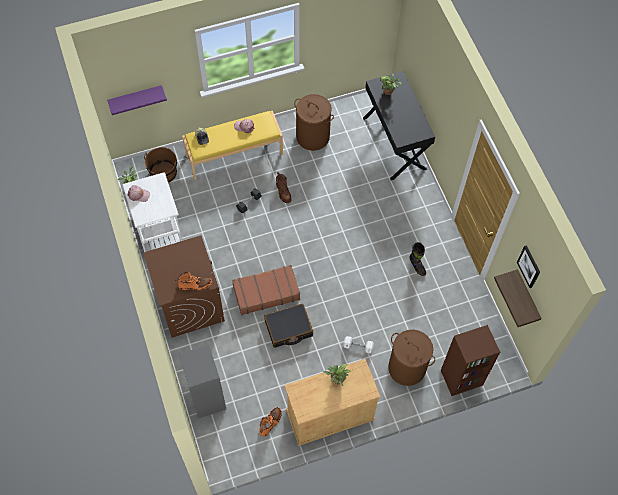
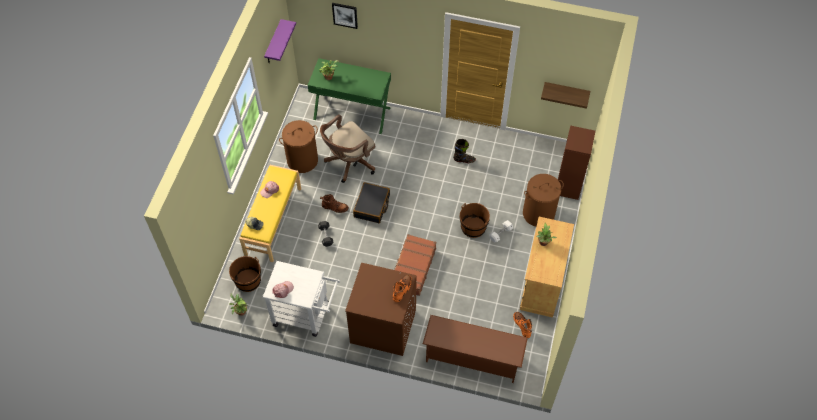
camera: 55 degrees left, 5 degrees down
(136, 98) = (203, 233): purple shelf -> purple shelf (273, 43)
(207, 398) = (472, 358): grey bookcase -> brown shoe rack
(288, 328) = (454, 270): black suitcase -> black suitcase (372, 206)
(338, 174) = (349, 163): none -> brown office chair
(347, 318) = (473, 227): none -> brown bucket
(395, 143) = (352, 113): black desk -> green desk
(529, 266) = (558, 67): picture -> picture (345, 15)

